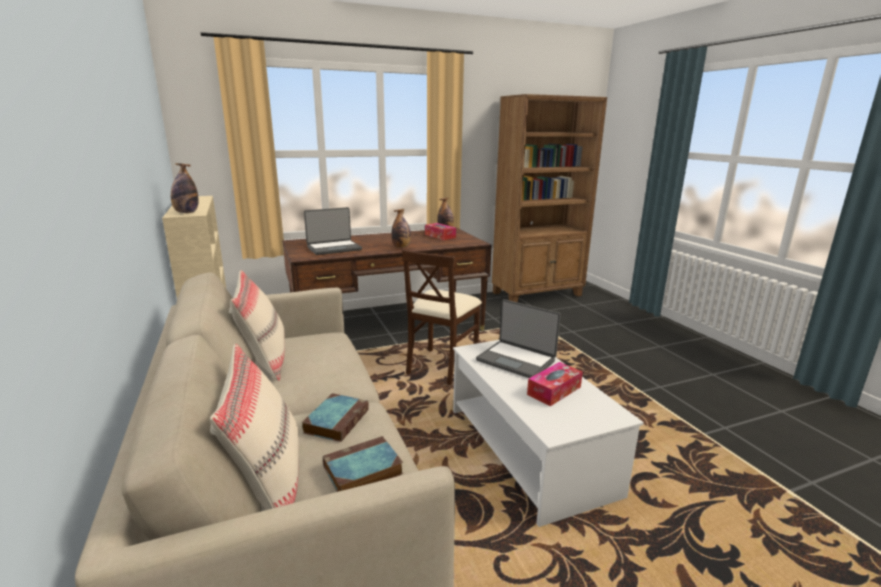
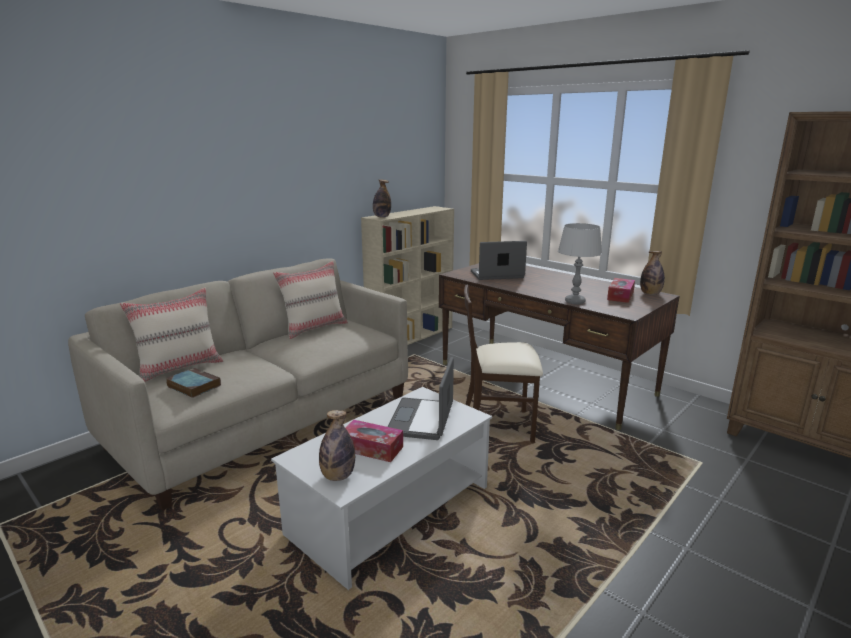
camera: 65 degrees right, 0 degrees up
(334, 248) = (497, 275): laptop -> laptop turned 135 degrees clockwise
(337, 420) = (246, 365): book -> none
(401, 247) = (544, 291): bottle -> bottle (338, 476)
(436, 246) = (575, 301): none -> grey table lamp

